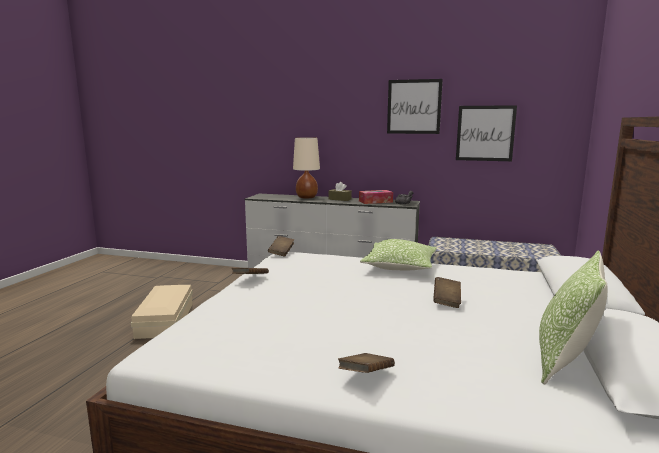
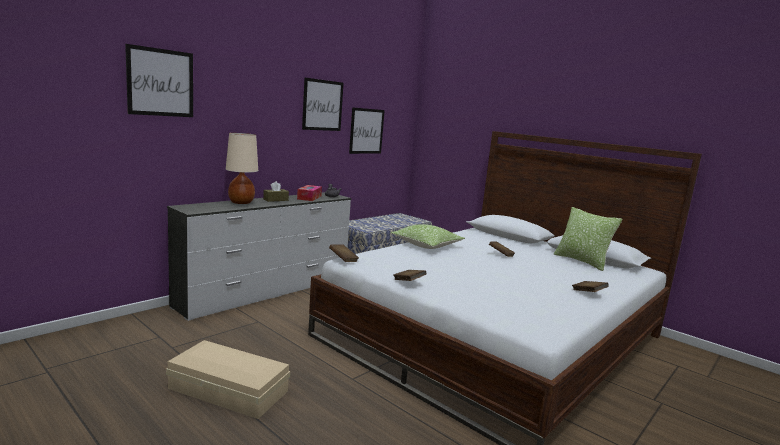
camera: 65 degrees left, 0 degrees up
(257, 101) = (160, 82): none -> picture

